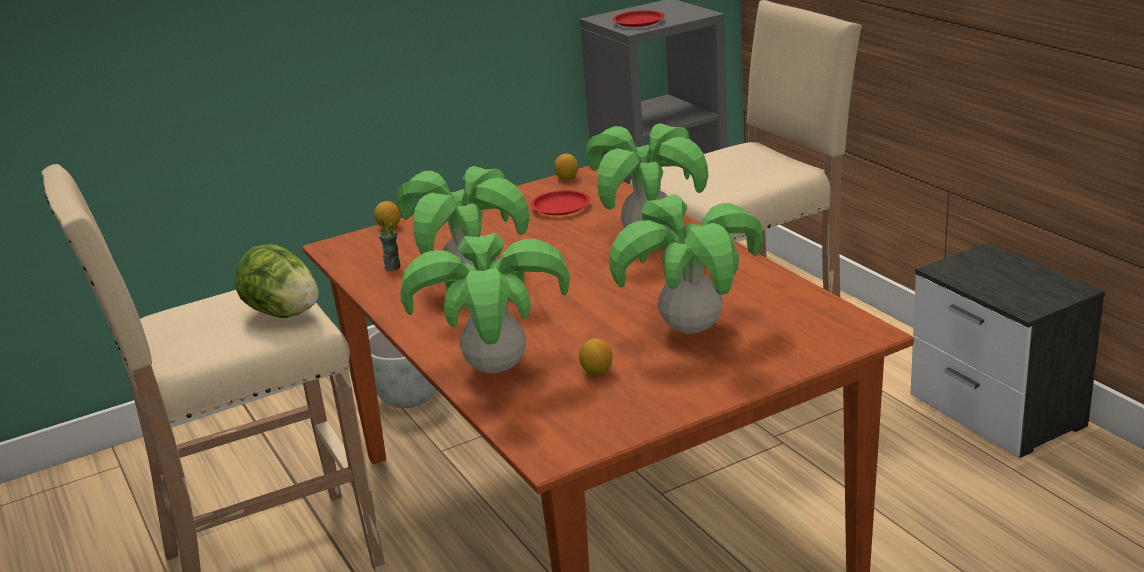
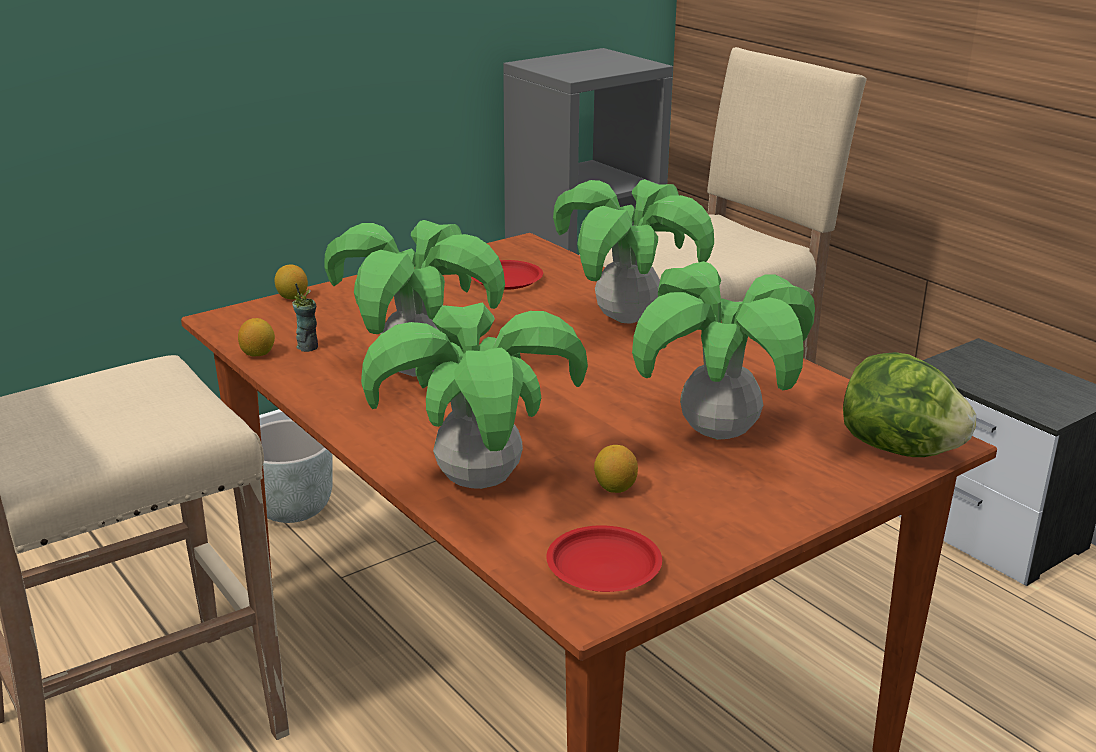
camera: 10 degrees left, 0 degrees up
(283, 313) = (171, 403): lettuce -> lettuce (899, 449)
(567, 178) = (504, 246): lemon -> lemon (258, 354)
(638, 22) = (576, 69): red plate -> red plate (604, 567)

